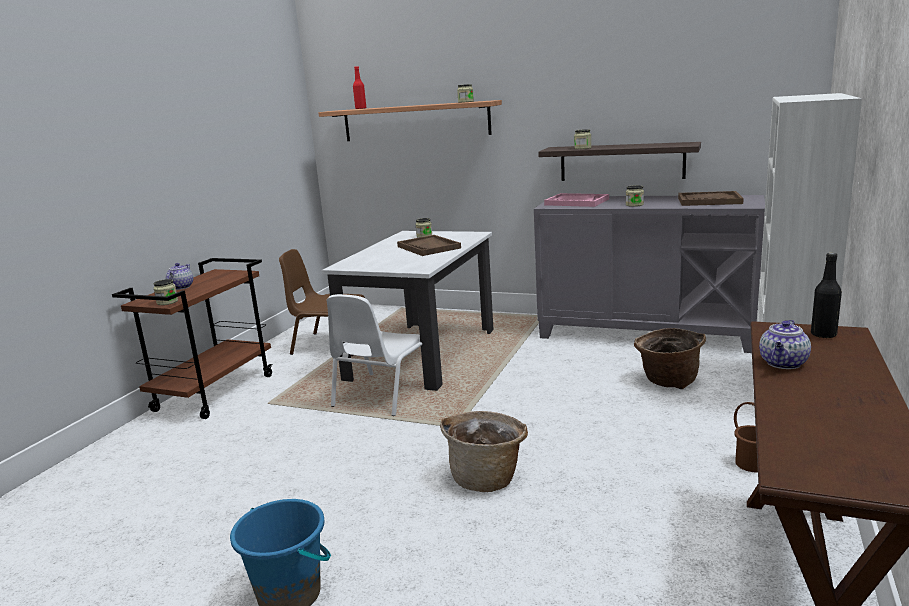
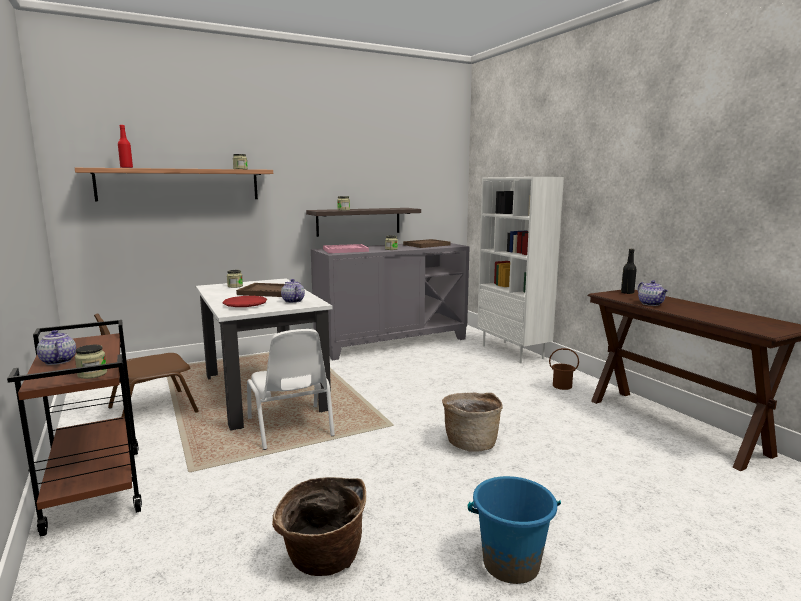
camera: 50 degrees left, 5 degrees down
(372, 259) = (245, 305): none -> red plate
(414, 262) = (292, 301): none -> teapot
(668, 381) = (455, 363): basket -> basket (322, 560)

